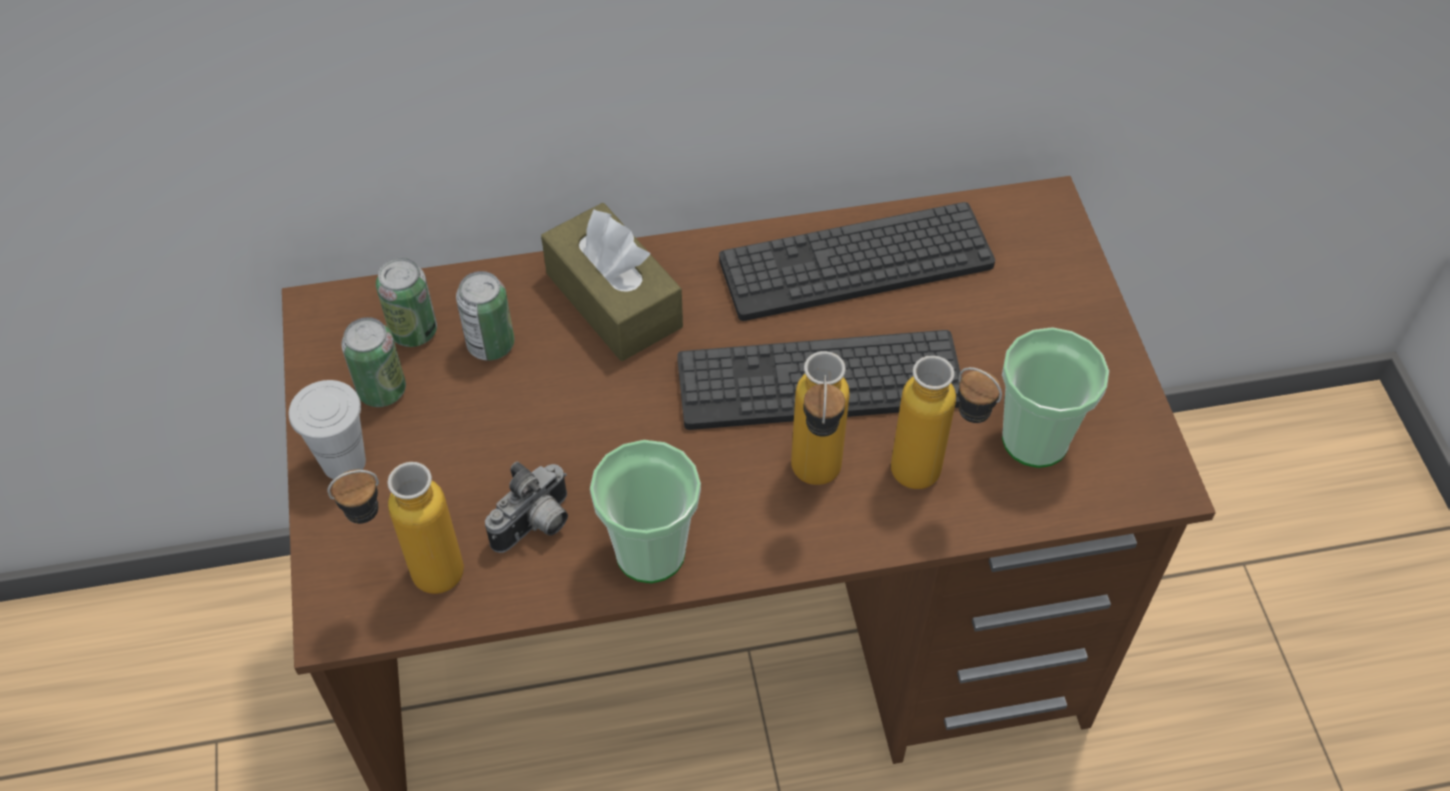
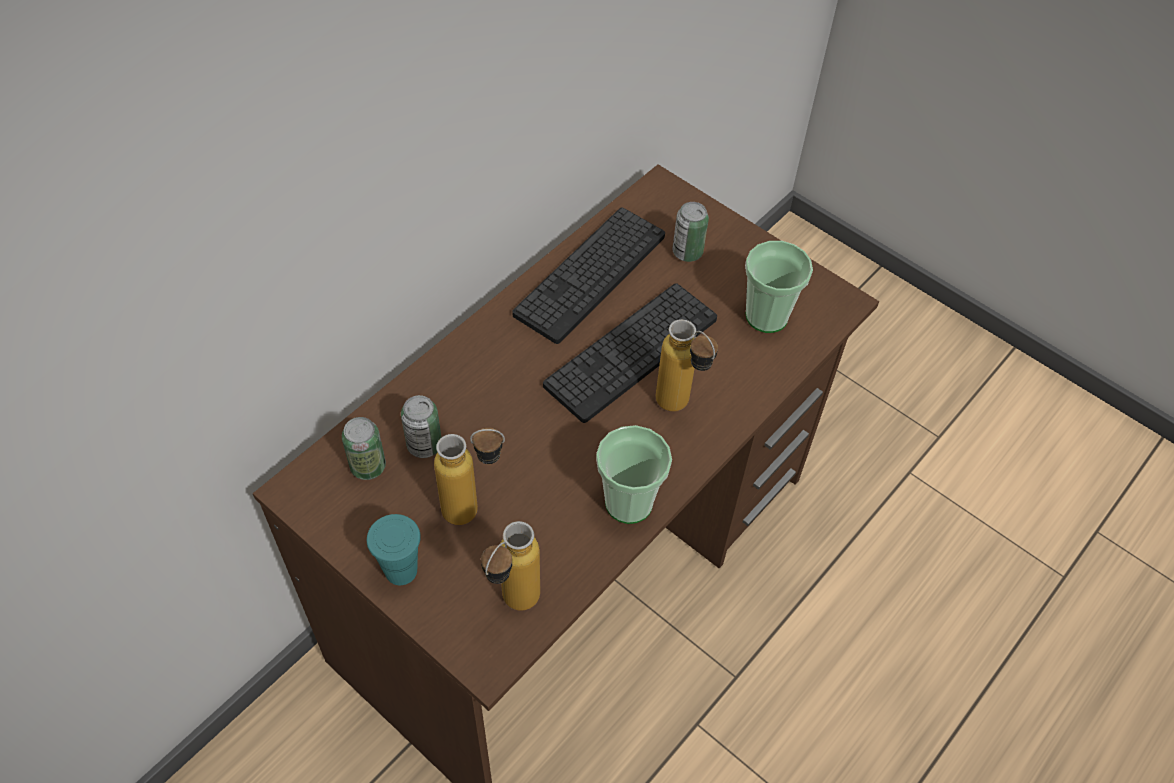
camera: 40 degrees left, 0 degrees up
(344, 462) = (401, 570): white cup -> turquoise cup
(382, 390) = (382, 513): can -> can (687, 252)
(536, 526) = (552, 530): camera -> none
(614, 300) = (473, 375): brown tissue box -> none
(933, 481) = (737, 369): bottle -> bottle (475, 510)

